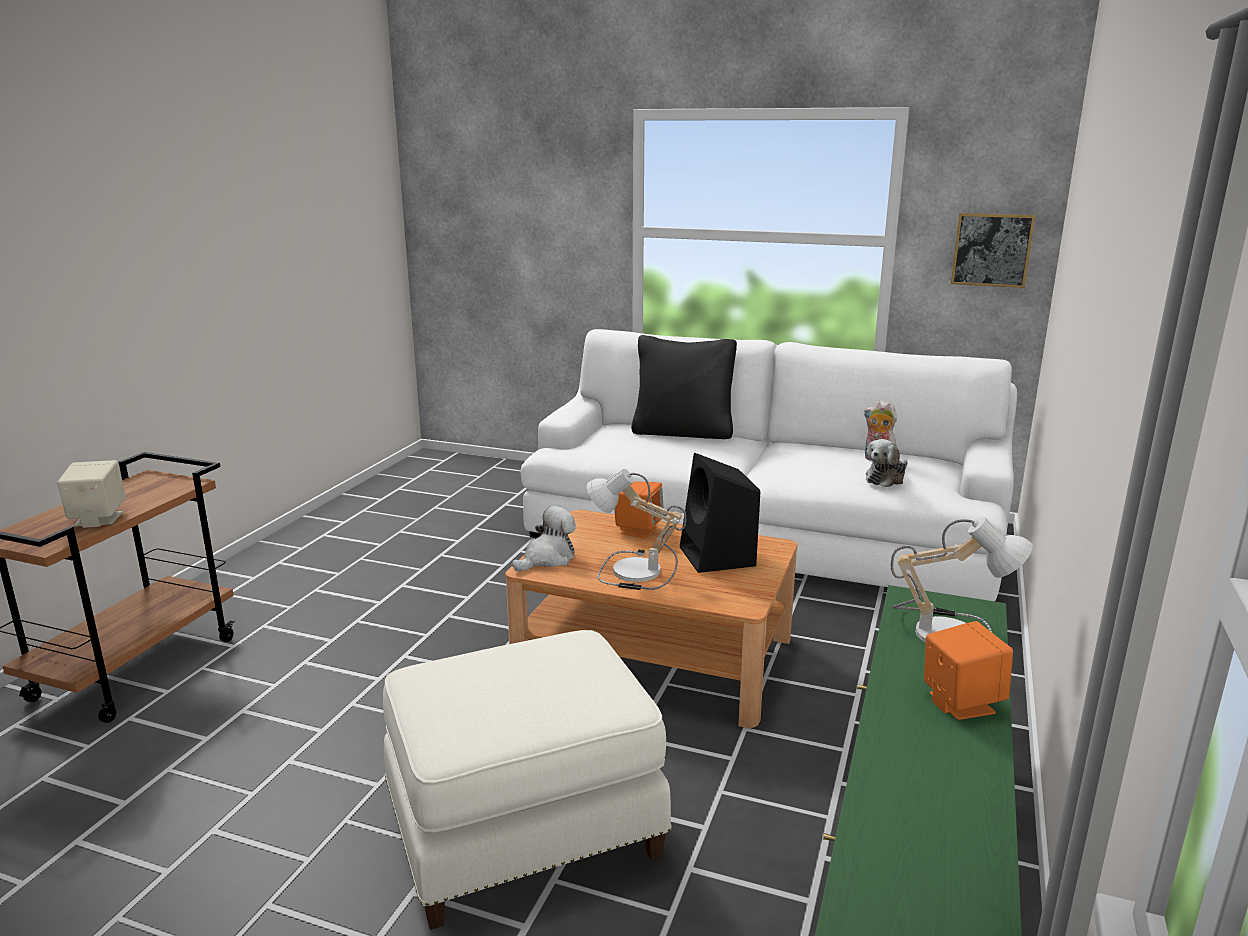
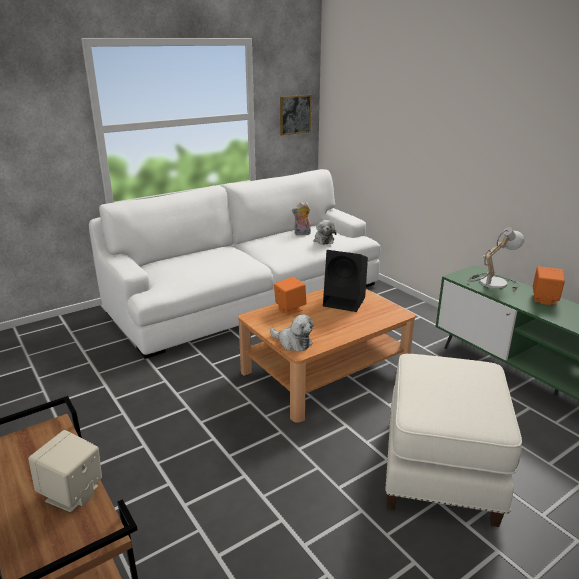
camera: 55 degrees left, 5 degrees up
(548, 559) = (293, 343): plush toy -> plush toy turned 135 degrees clockwise
(632, 572) = (337, 326): table lamp -> none
(683, 432) = (195, 254): black pillow -> none

